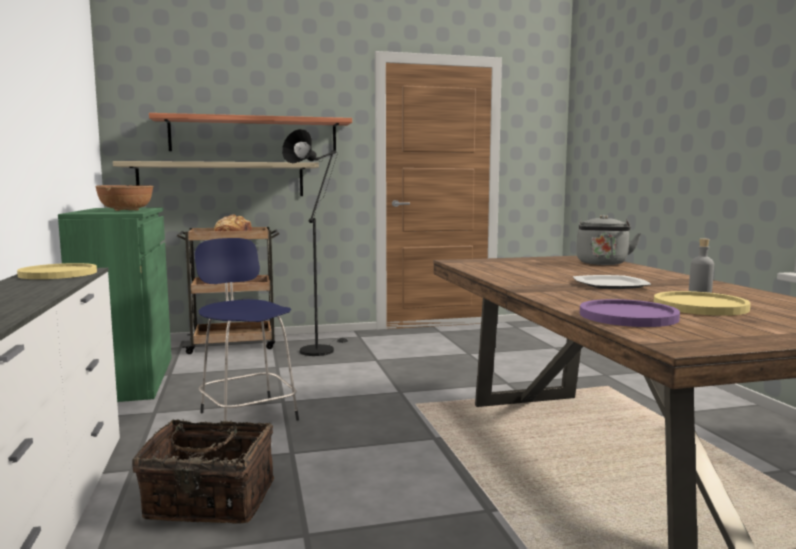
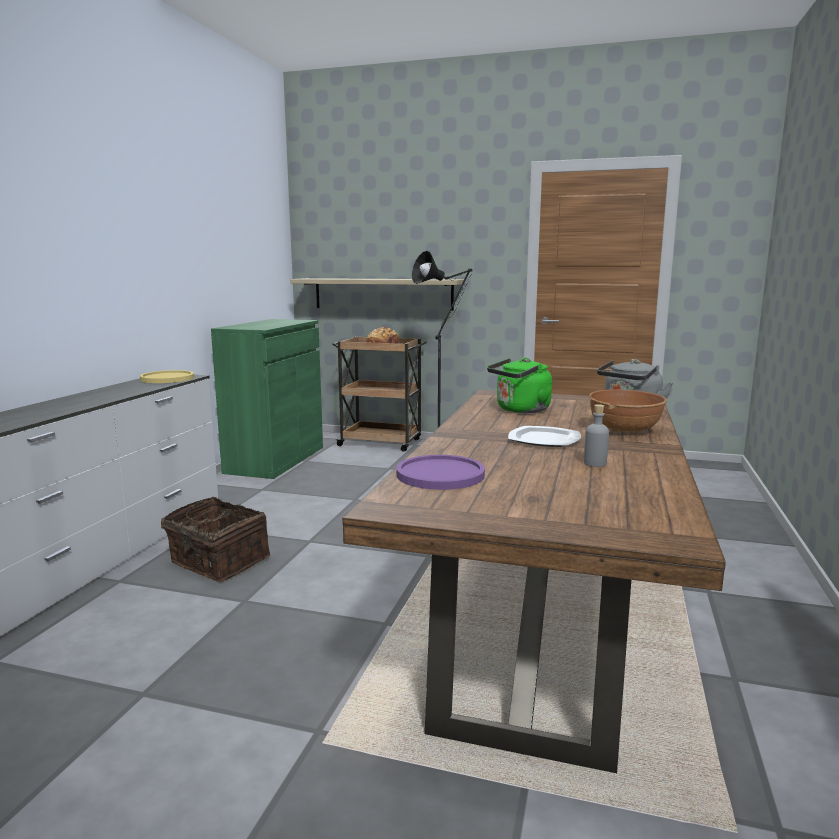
camera: 30 degrees right, 5 degrees up
(126, 210) = (269, 325): brown bowl -> brown bowl (624, 430)
(247, 415) = (317, 504): blue stool -> none
(254, 135) = (411, 252): shelf -> none
(520, 269) = (520, 410): none -> green kettle
(700, 306) = (543, 476): yellow plate -> none

